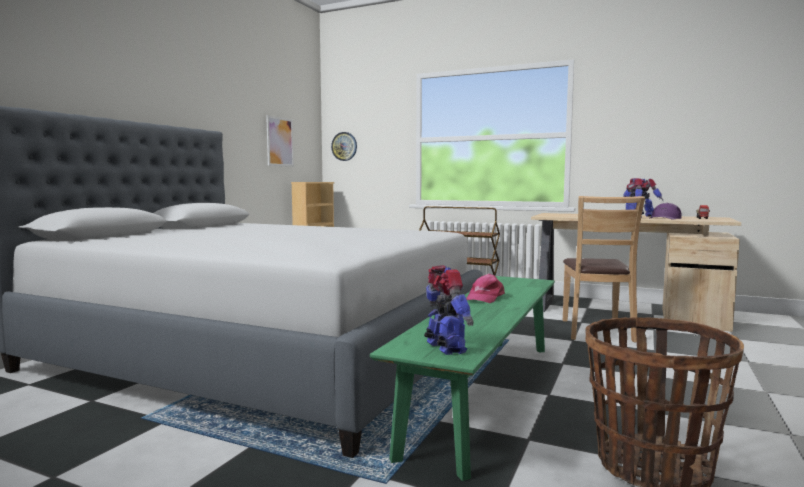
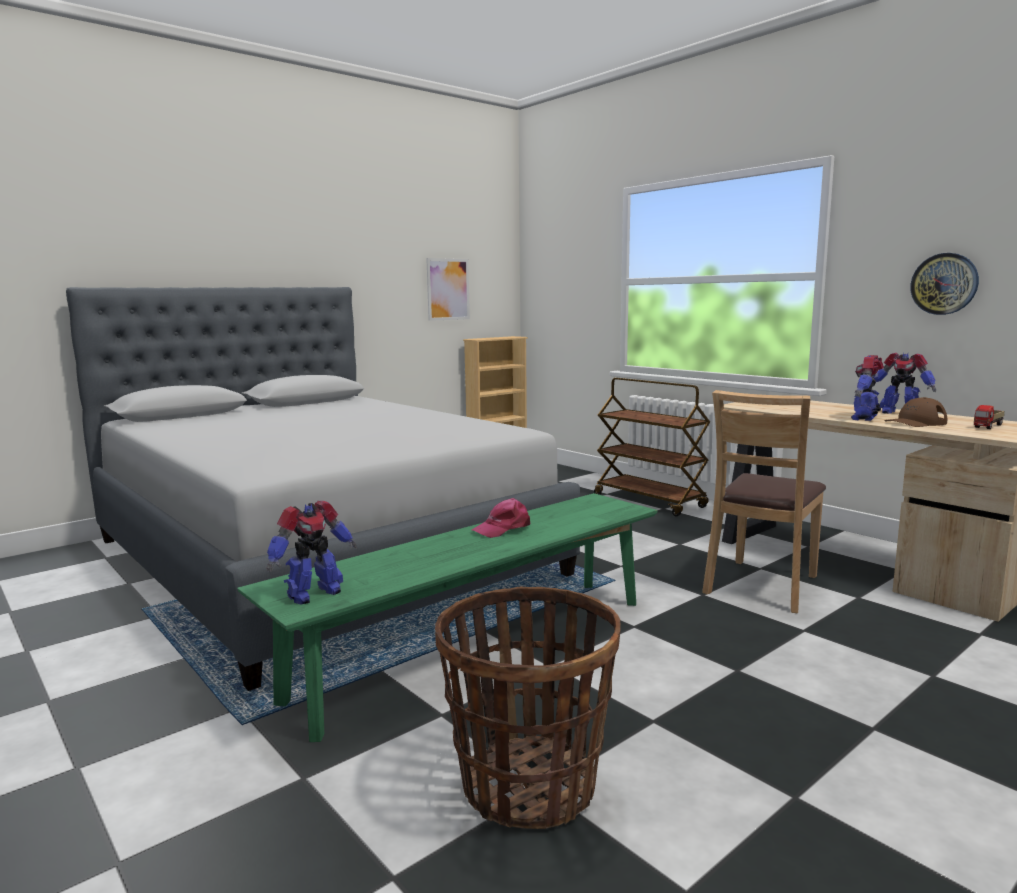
camera: 25 degrees right, 5 degrees up
(344, 146) = (542, 289): wall clock -> wall clock (944, 284)
(445, 348) = (313, 594): toy robot -> toy robot turned 45 degrees clockwise
(664, 218) = (915, 422): purple cap -> brown cap

